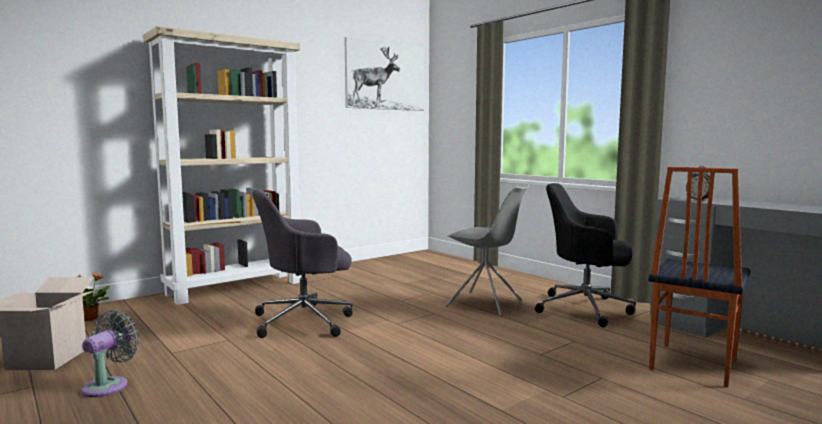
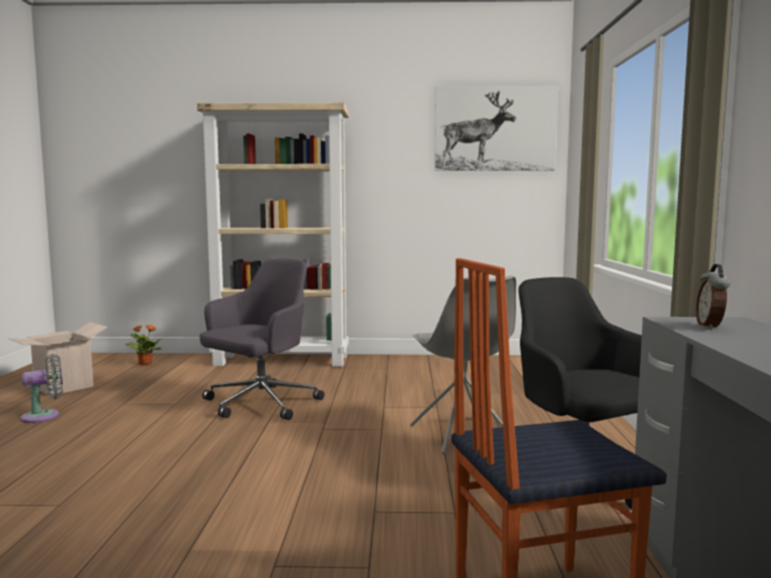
camera: 40 degrees right, 0 degrees up
(305, 321) = (260, 404): grey office chair -> grey office chair turned 105 degrees clockwise

